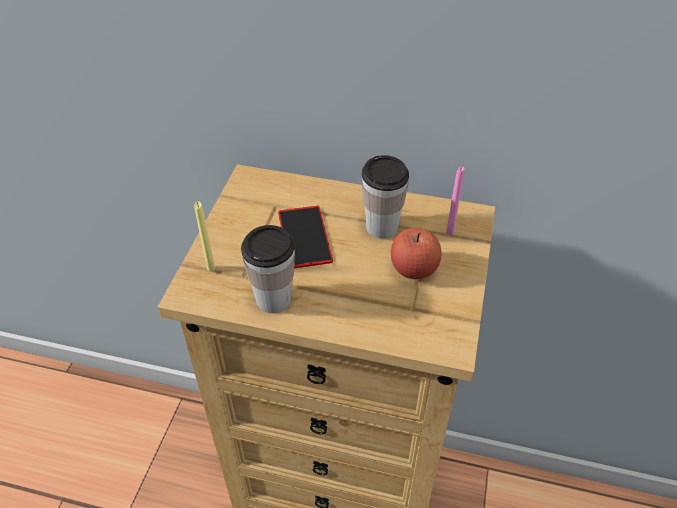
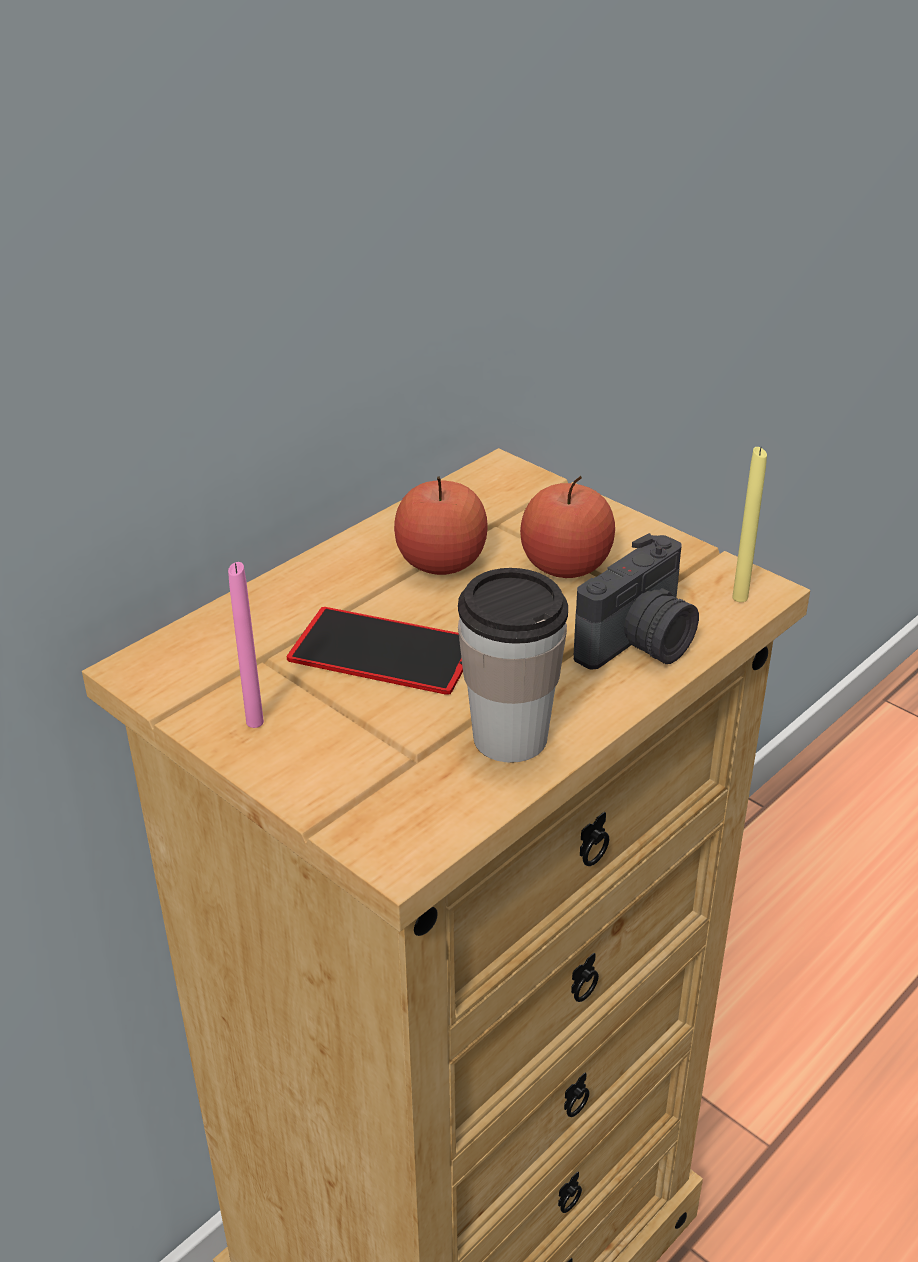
camera: 60 degrees left, 10 degrees down
(211, 268) = (357, 794): yellow candle -> yellow candle (740, 598)
(372, 319) = (641, 644): none -> camera
(381, 227) = (441, 562): cup -> apple
(450, 232) = (517, 505): pink candle -> pink candle (255, 722)

